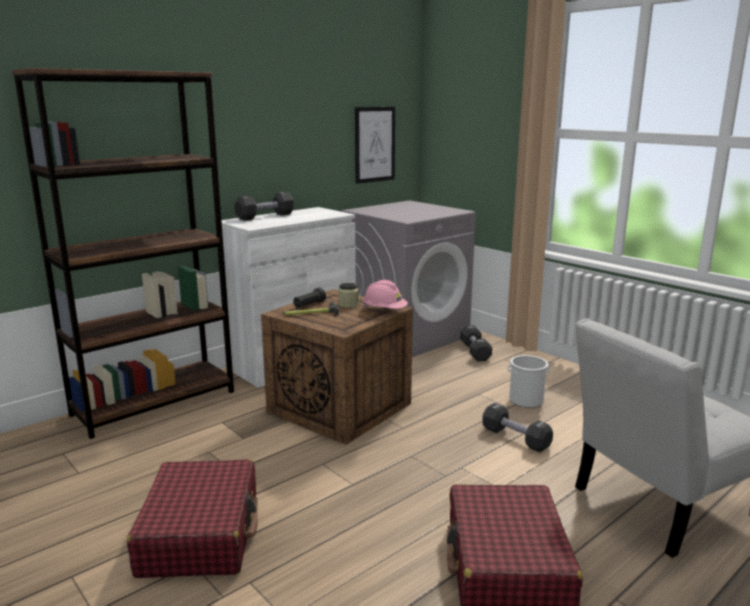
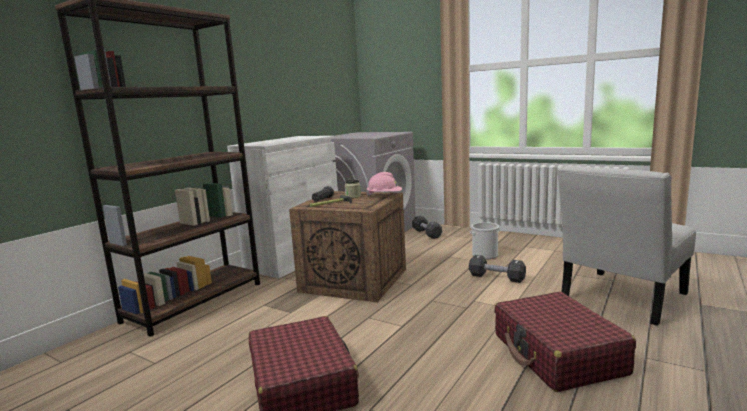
camera: 15 degrees left, 5 degrees down
(265, 216) = (265, 141): black dumbbell -> none
(374, 144) = (330, 89): picture -> none

